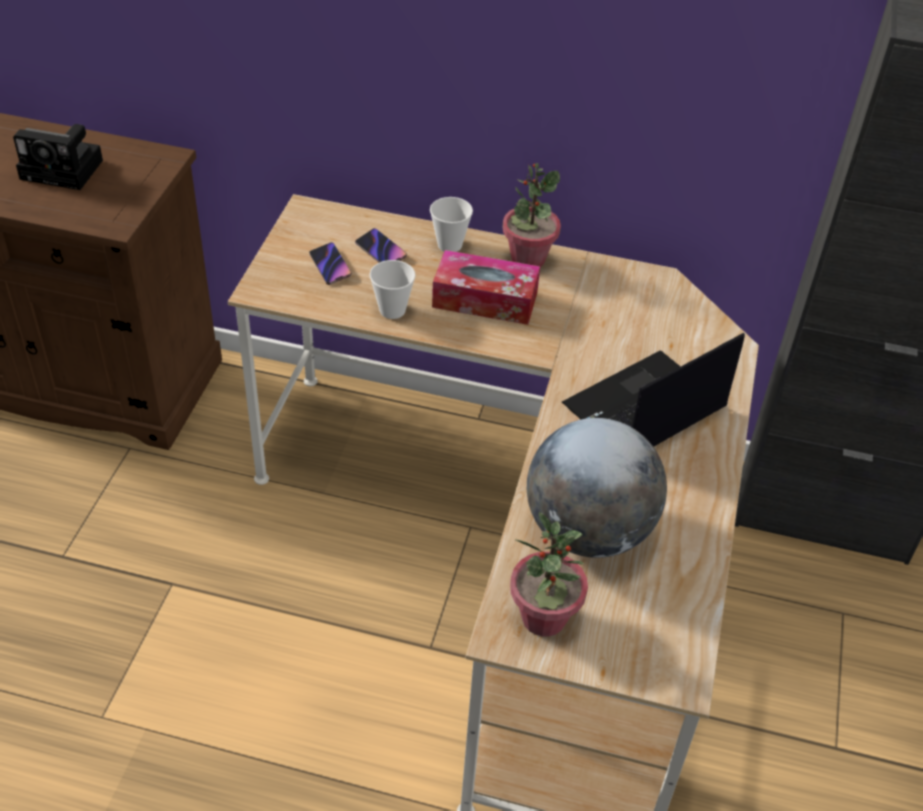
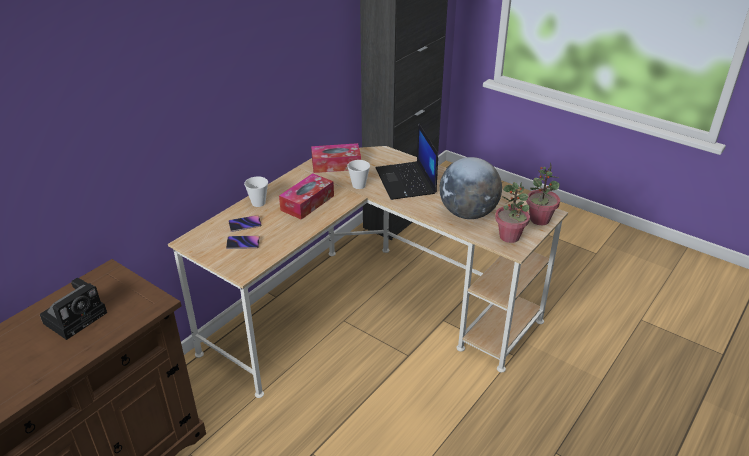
camera: 65 degrees left, 10 degrees down
(392, 310) = (294, 231): cup -> cup (359, 185)
(527, 259) = (288, 184): potted plant -> potted plant (539, 220)
(633, 297) = (336, 165): none -> tissue box

